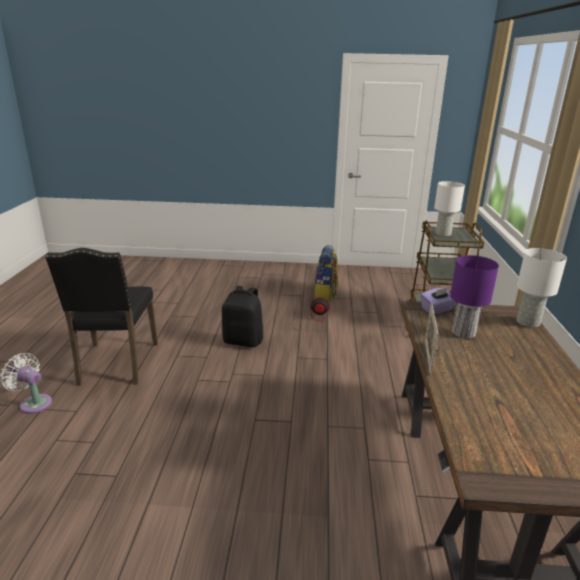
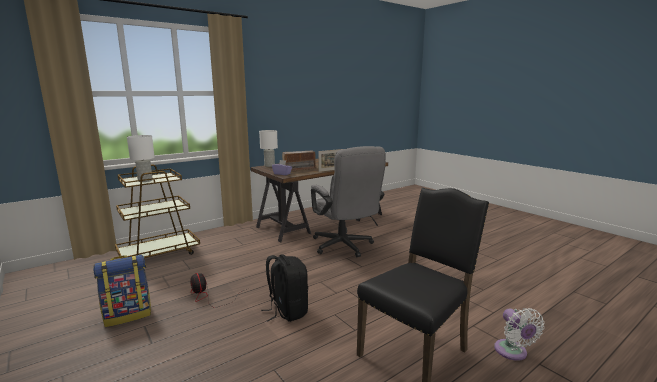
camera: 130 degrees left, 10 degrees down
(324, 440) = (345, 247): none -> grey office chair
(464, 333) = (299, 169): purple table lamp -> radio

